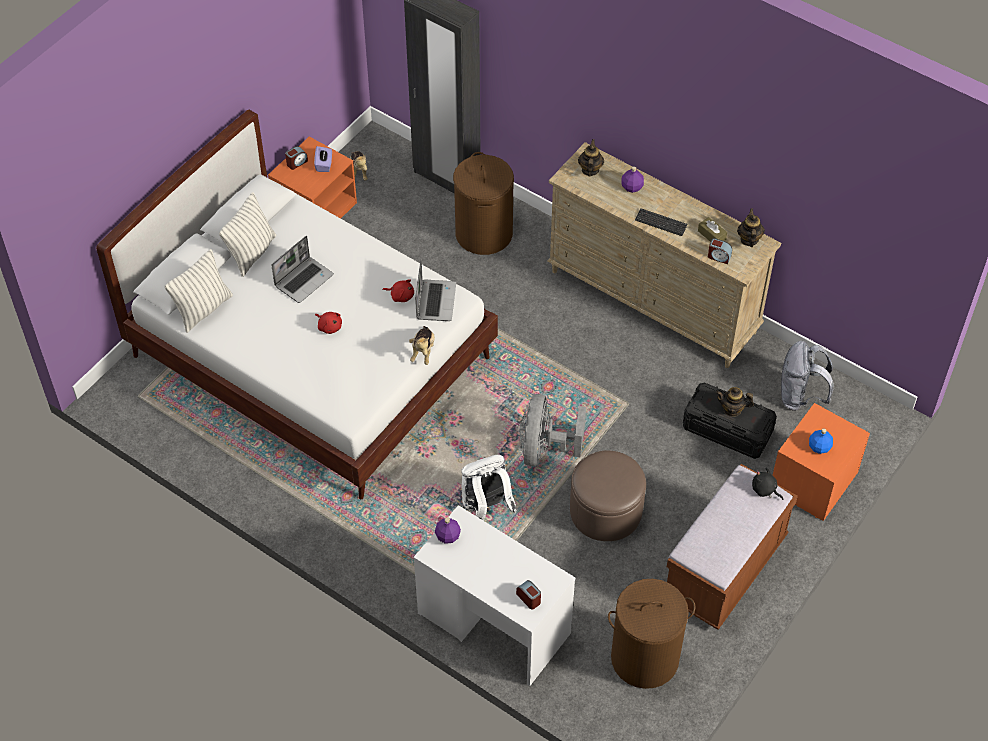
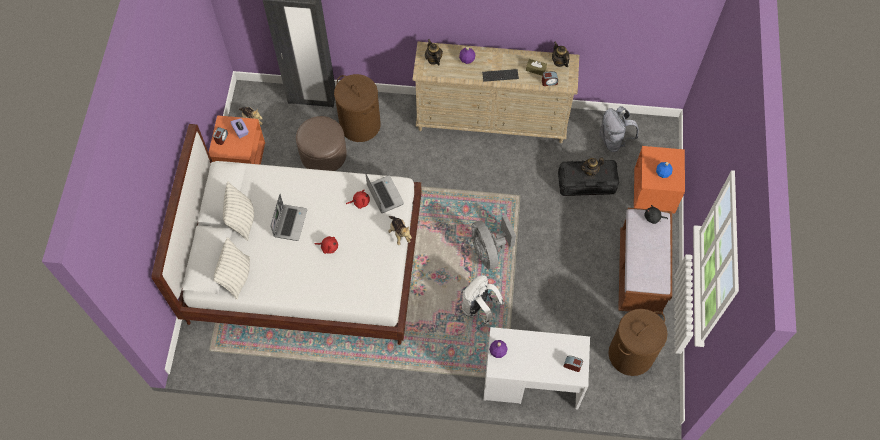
camera: 30 degrees left, 10 degrees up
(605, 511) = (550, 272): brown ottoman -> brown ottoman (323, 154)

